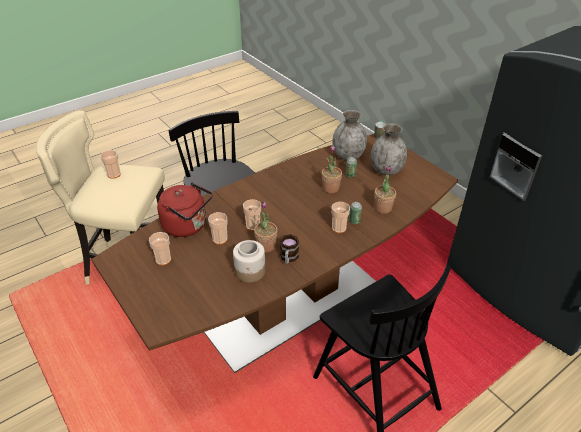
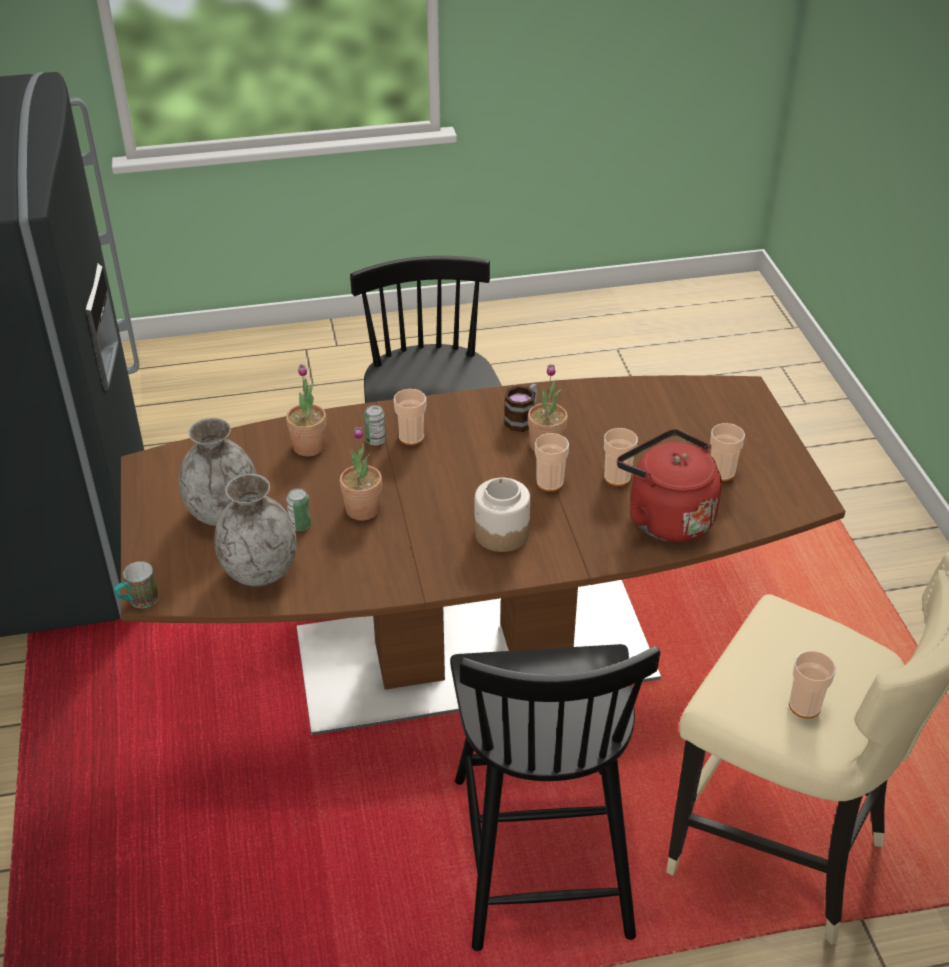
camera: 155 degrees left, 0 degrees up
(250, 271) = (590, 418): jar -> jar (501, 533)

